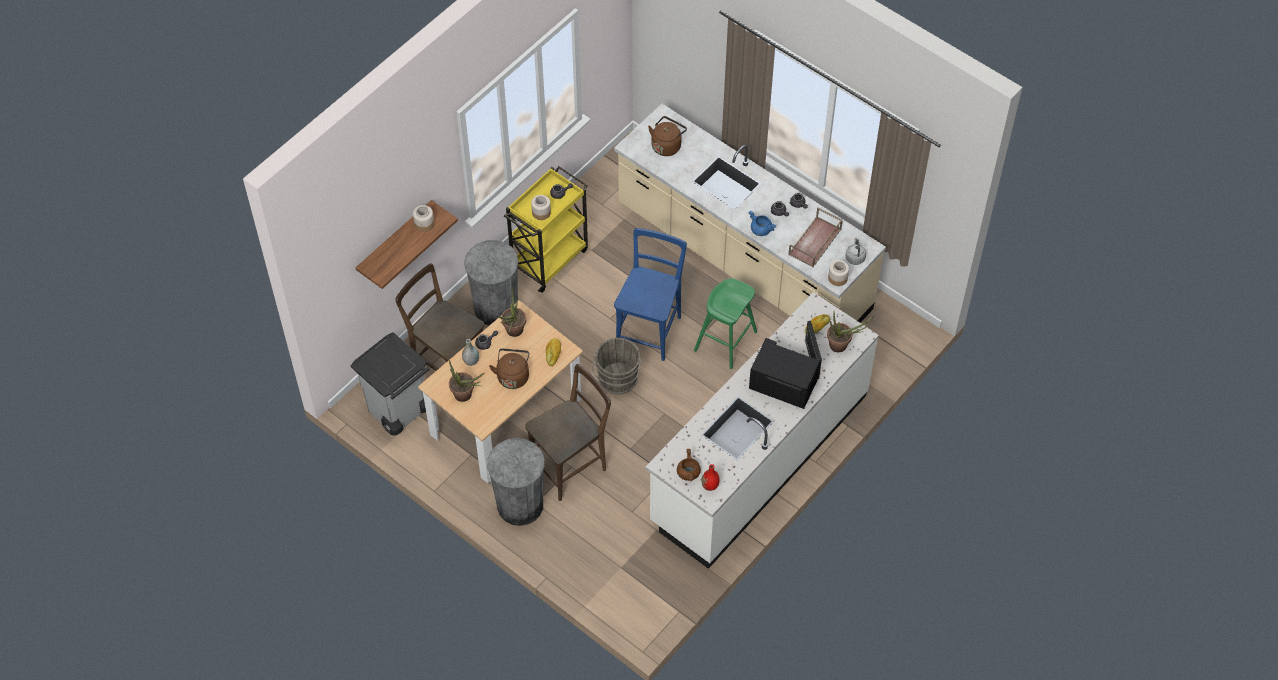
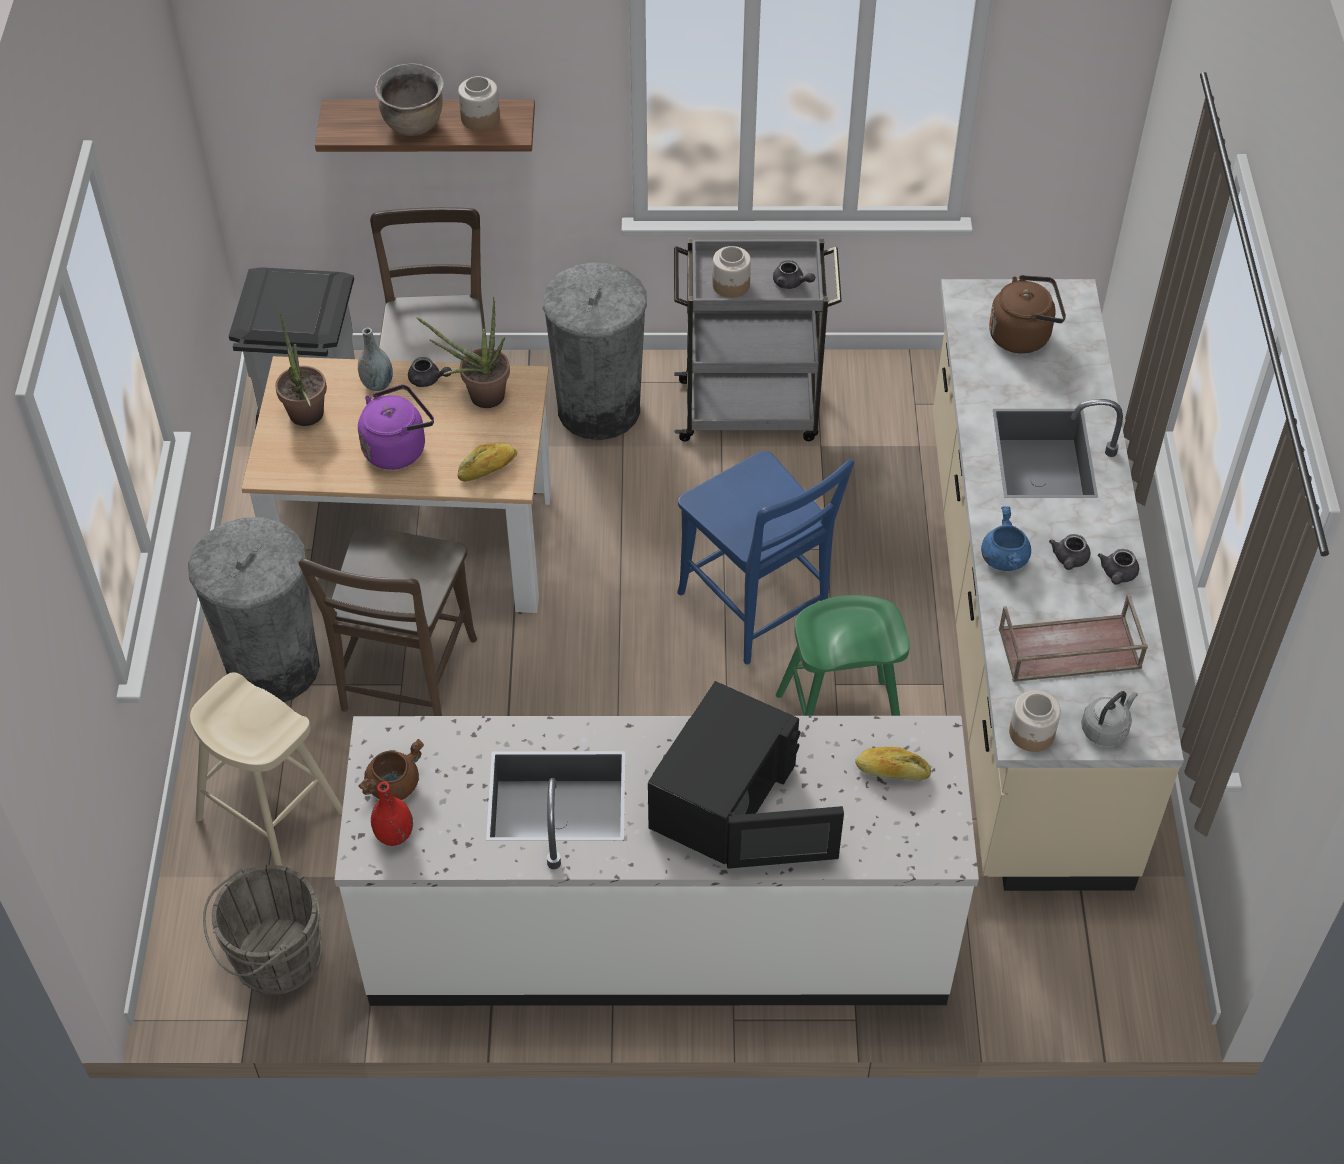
camera: 50 degrees right, 5 degrees down
(405, 247) = (414, 125): none -> brown cooking pot
(513, 376) = (398, 448): brown kettle -> purple kettle
(549, 258) = (751, 410): yellow cart -> grey cart
(571, 465) = (405, 681): brown chair -> brown chair turned 90 degrees clockwise
(593, 549) = (271, 815): none -> beige stool
(617, 381) = (617, 635): grey bucket -> grey bucket (272, 959)
(650, 328) = (757, 610): blue chair -> blue chair turned 75 degrees clockwise
(786, 382) = (726, 802): black microwave -> black microwave turned 45 degrees clockwise
(842, 346) = (892, 837): potted plant -> none

